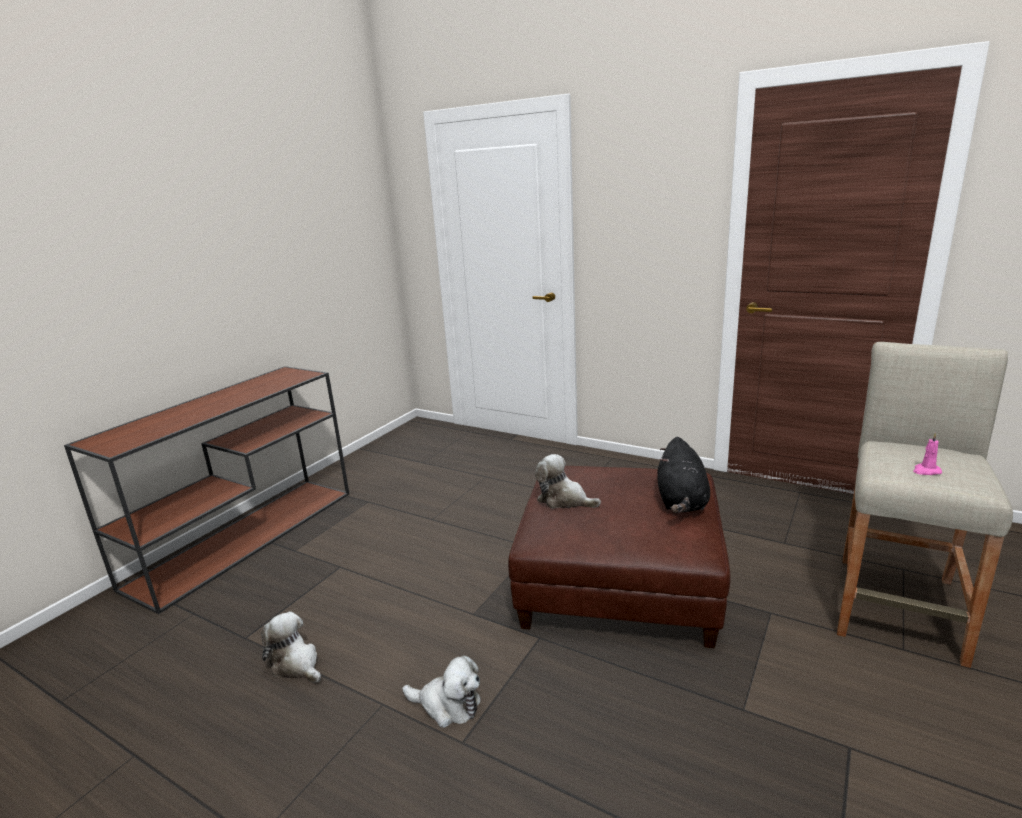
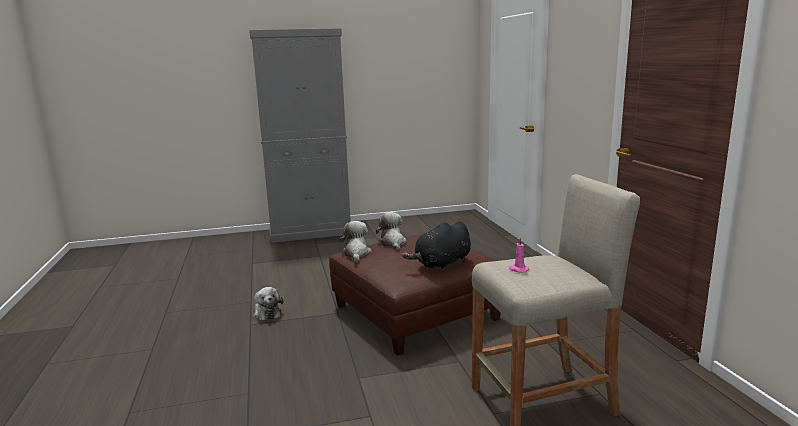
camera: 45 degrees right, 5 degrees down
(247, 536) = (310, 232): brown console table -> grey cabinet
(296, 664) = (251, 278): plush toy -> plush toy (356, 254)

